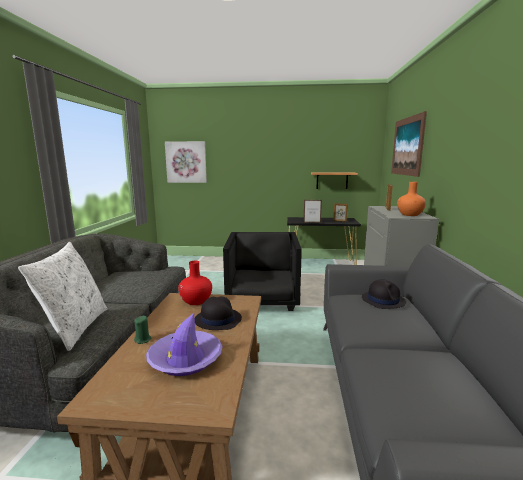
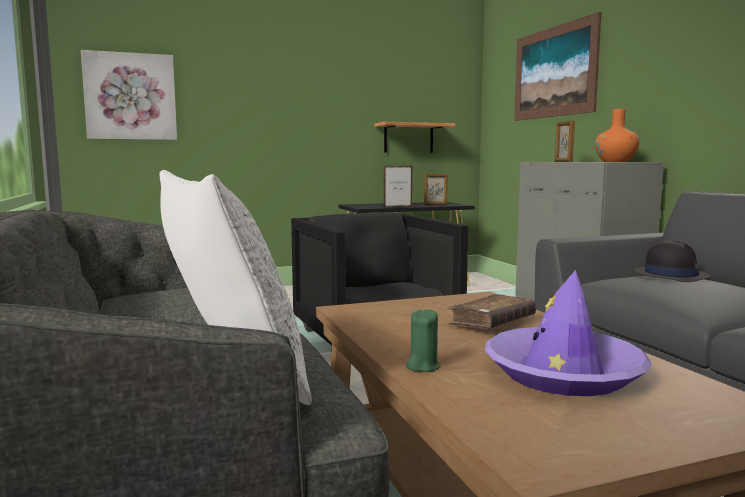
camera: 25 degrees left, 5 degrees down
(196, 301) = (397, 310): red vase -> none
(217, 319) = (492, 323): black hat -> brown book

